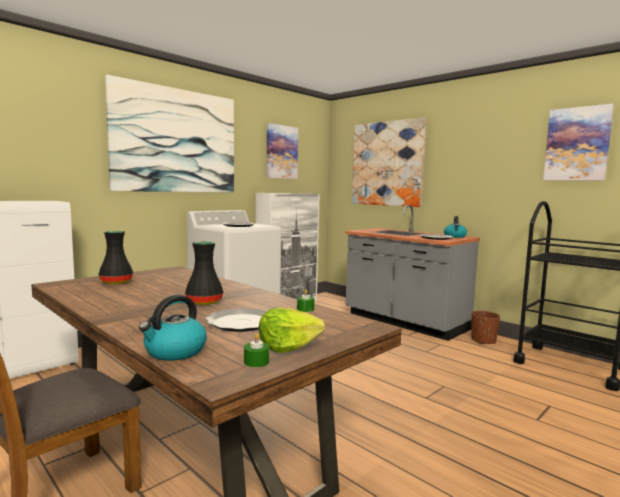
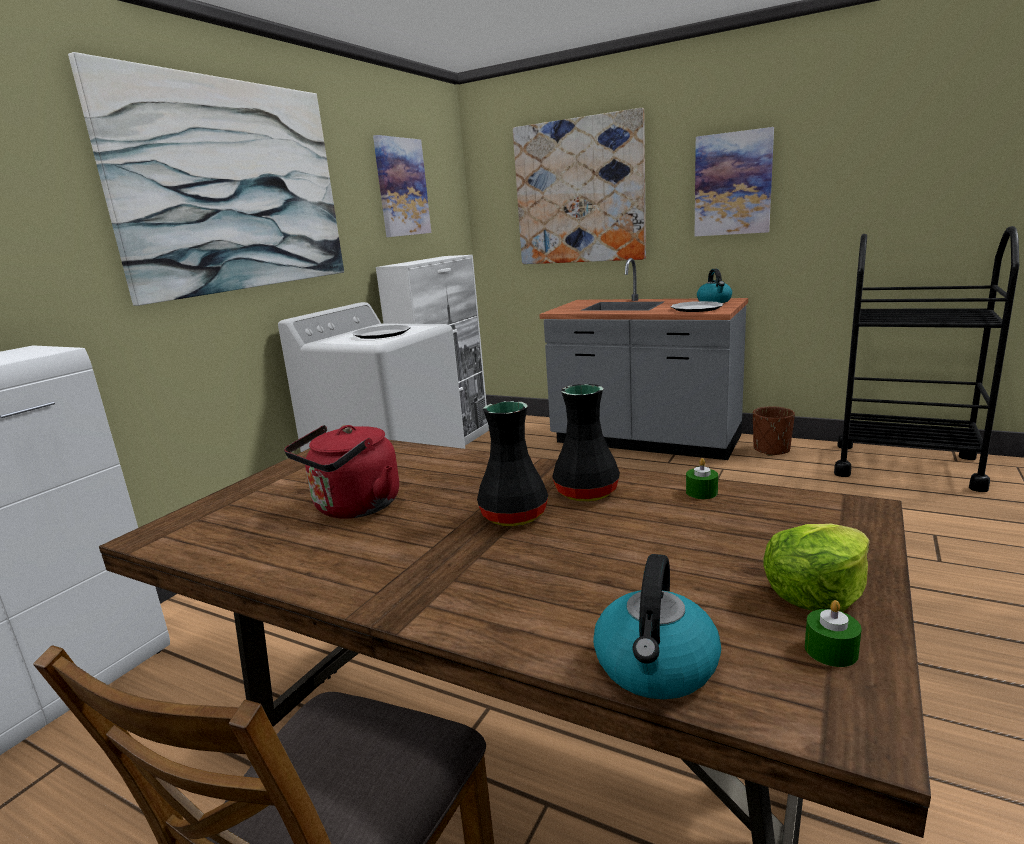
camera: 15 degrees left, 10 degrees up
(115, 282) = (274, 501): black vase -> black vase (585, 493)
(142, 289) = (353, 508): none -> red kettle
(241, 322) = (651, 552): plate -> none
(577, 144) = (898, 139): picture -> picture (733, 184)

